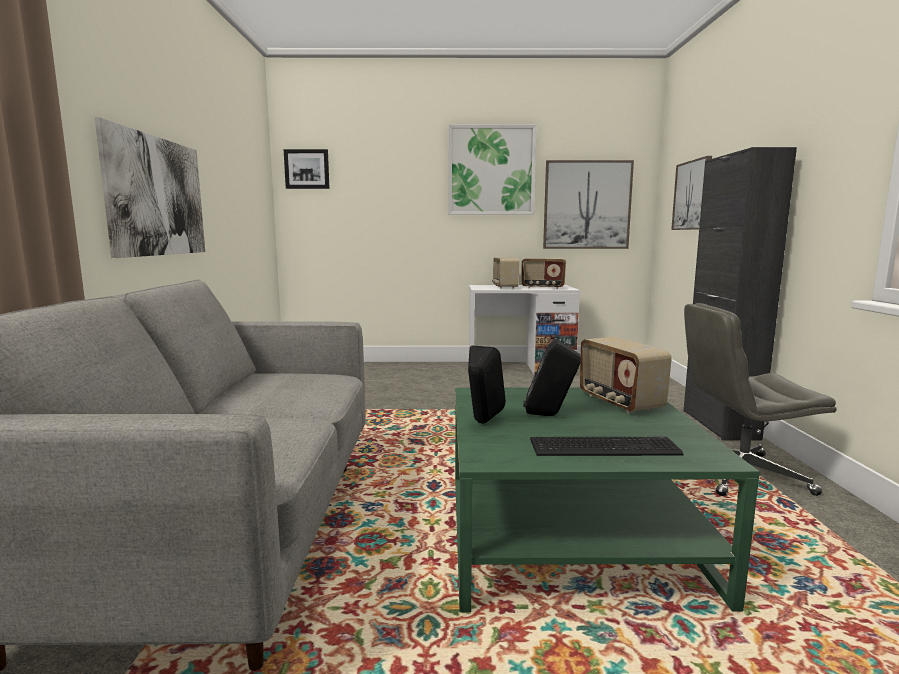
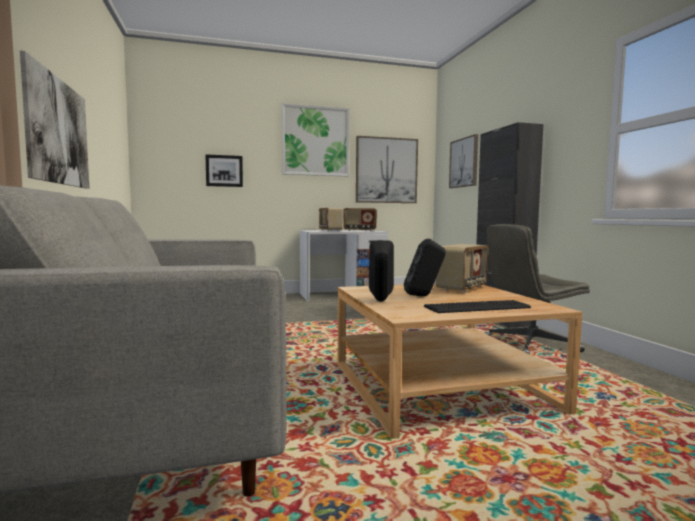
camera: 15 degrees left, 5 degrees down
(307, 169) = (161, 132): picture -> picture (224, 171)
(569, 535) = (440, 387): green coffee table -> beige coffee table
(619, 402) = (462, 288): radio -> radio turned 105 degrees counterclockwise

